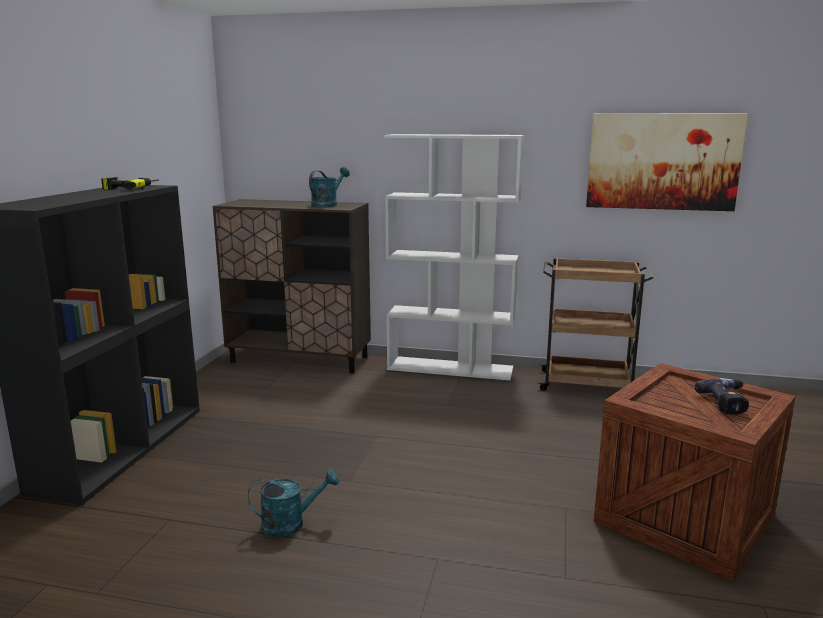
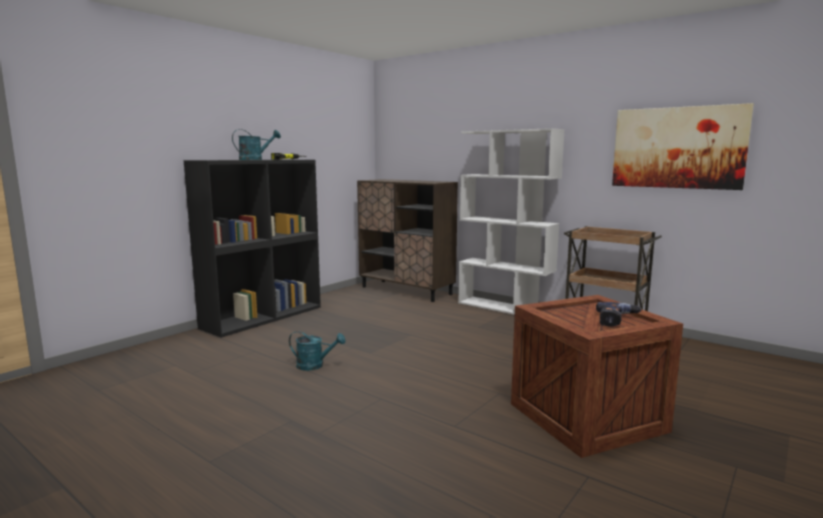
camera: 25 degrees right, 5 degrees down
(327, 205) = (427, 181): turquoise watering can -> turquoise watering can (255, 159)

